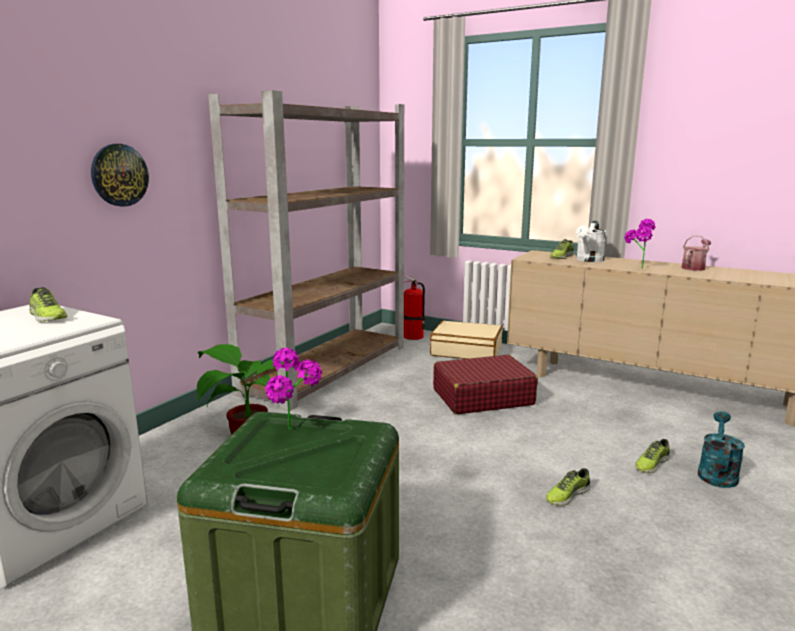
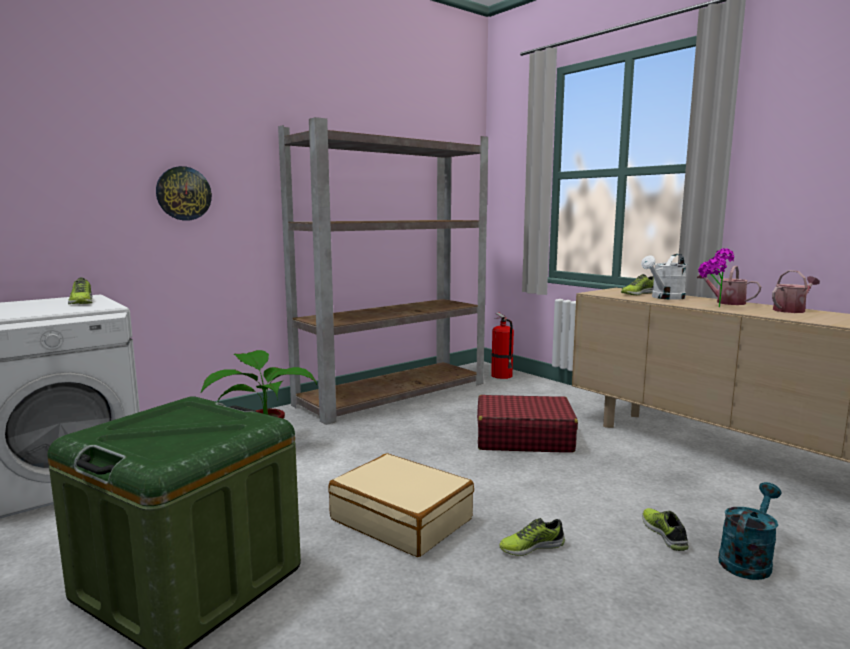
camera: 20 degrees right, 5 degrees down
(296, 433) = (198, 416): potted plant -> none
(466, 351) = (545, 394): beige suitcase -> beige suitcase (402, 519)
(639, 262) = (726, 302): none -> watering can
(651, 464) = (665, 534): shoe -> shoe turned 105 degrees clockwise

